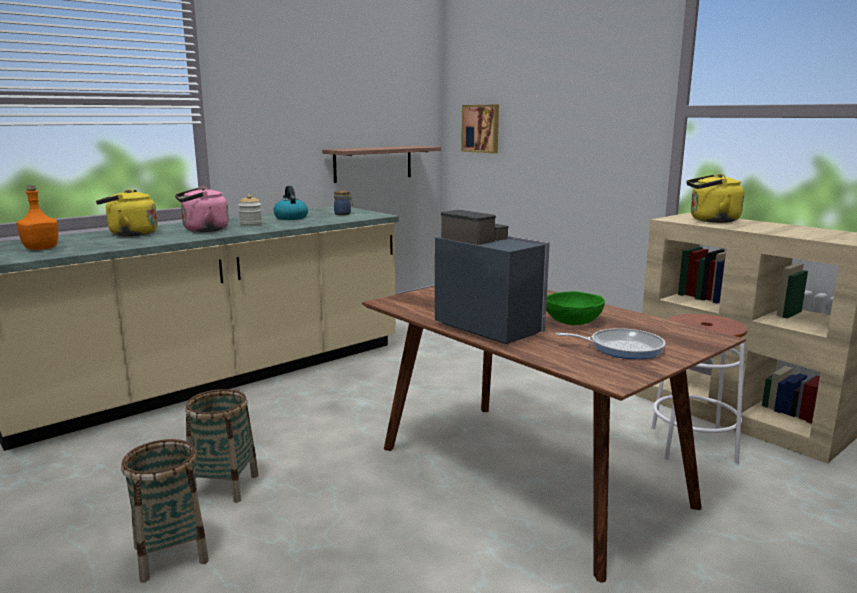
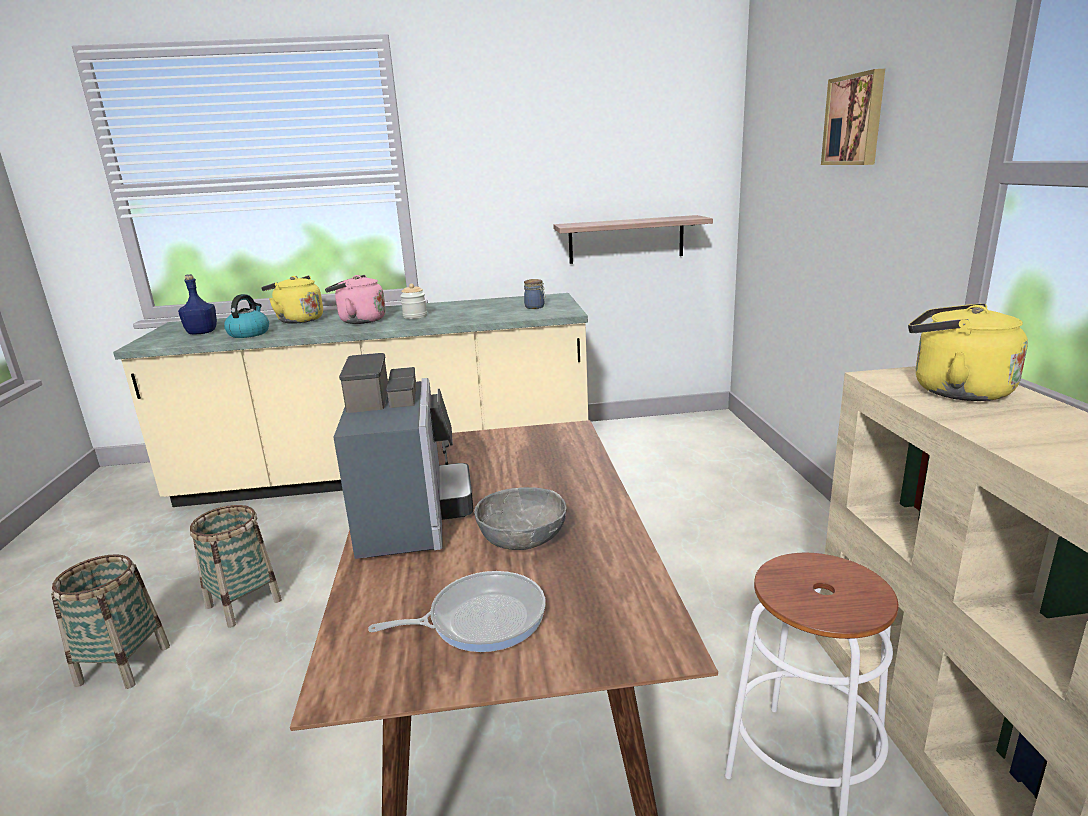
camera: 35 degrees right, 5 degrees up
(40, 248) = (202, 332): orange bottle -> blue bottle
(290, 218) = (472, 309): kettle -> kettle (249, 333)
(481, 128) = (770, 192): picture -> picture (855, 120)
(573, 322) = (523, 539): green bowl -> grey bowl
(622, 348) = (481, 619): frying pan -> frying pan turned 60 degrees counterclockwise

